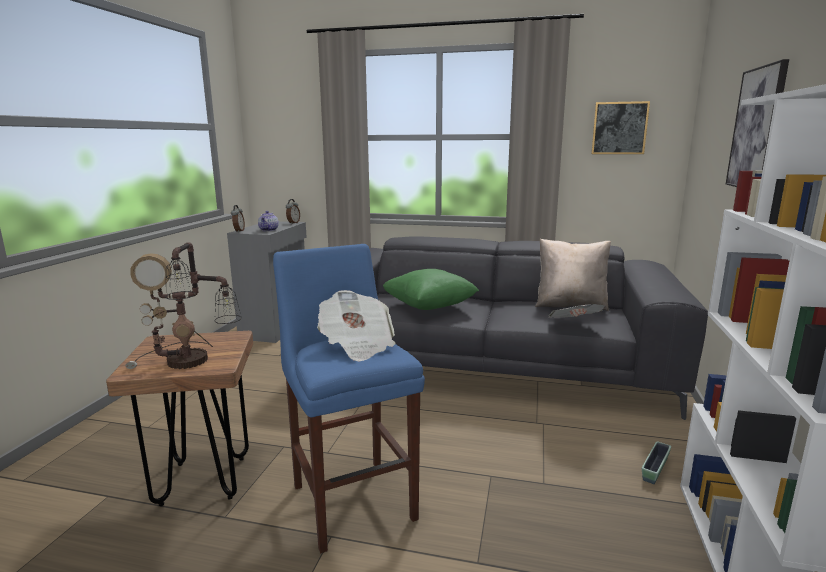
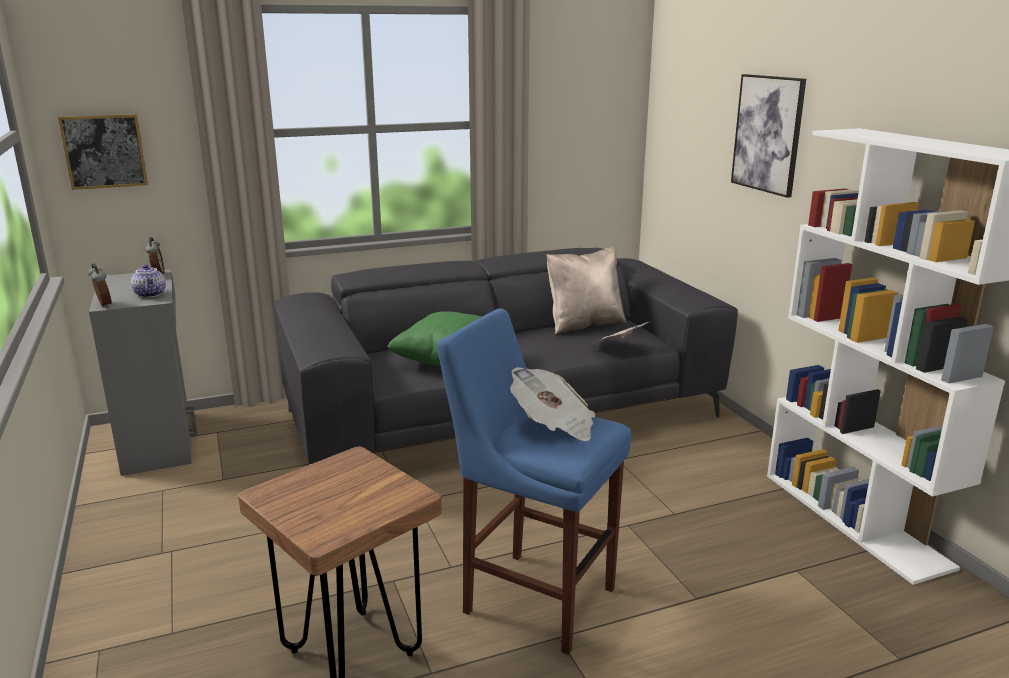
camera: 35 degrees left, 5 degrees up
(190, 362) = (368, 503): table lamp -> none
(619, 128) = (581, 111): picture -> picture (104, 151)
(655, 469) = (739, 469): planter -> none

